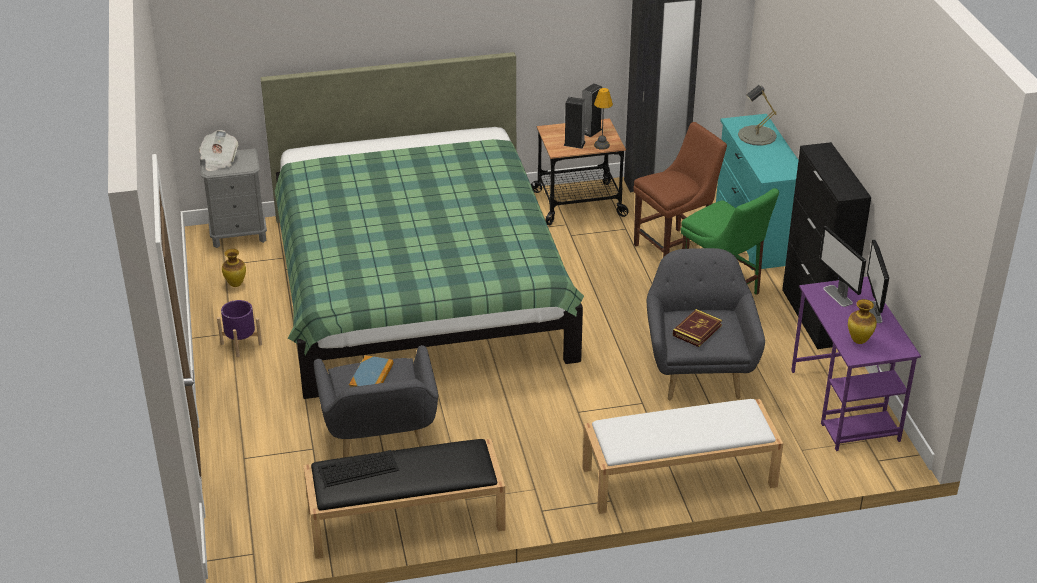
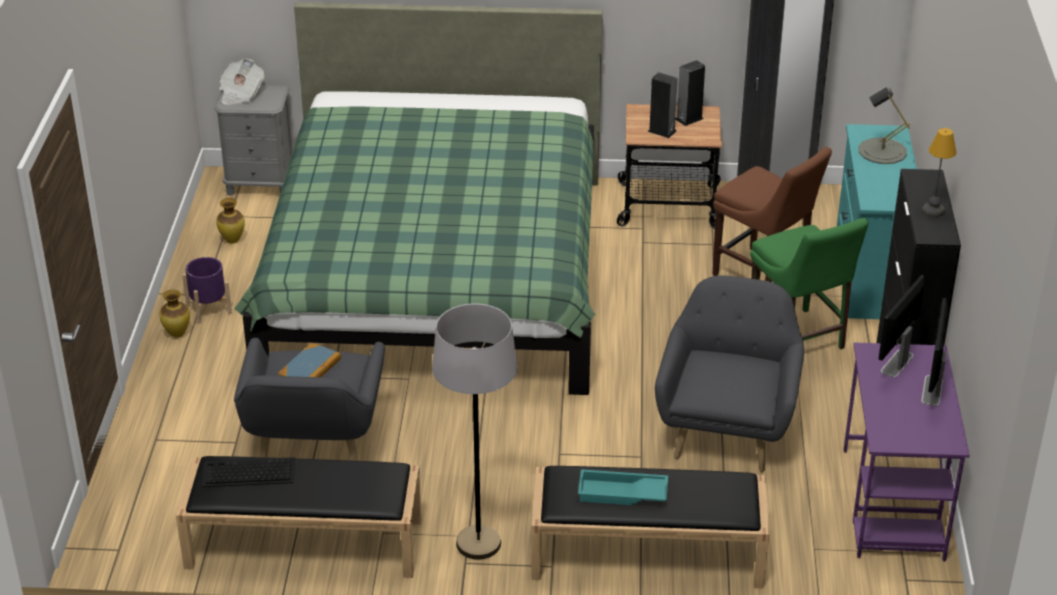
camera: 15 degrees right, 0 degrees up
(545, 493) = (478, 543): none -> grey floor lamp
(602, 145) = (695, 137): table lamp -> table lamp (934, 211)
(662, 432) = (621, 494): none -> turquoise tray
(675, 248) = (763, 276): brown chair -> brown chair turned 60 degrees clockwise
(678, 477) = (645, 554): white bench -> black bench
(697, 330) = (719, 378): book -> none
(838, 296) = (896, 363): monitor -> monitor turned 45 degrees clockwise
(858, 341) = (897, 423): vase -> vase (177, 334)

